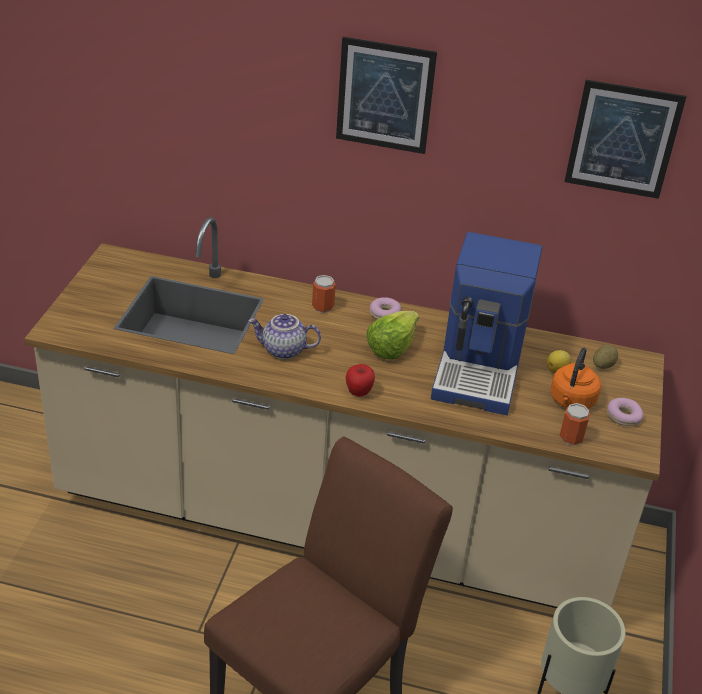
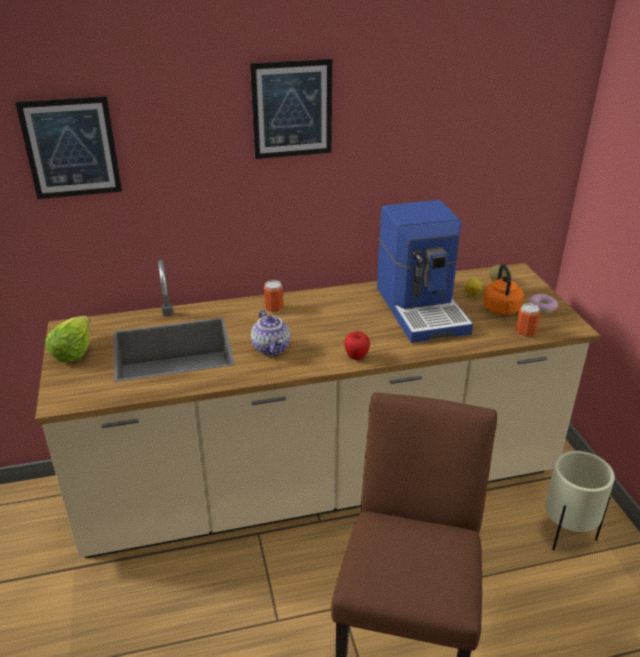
camera: 25 degrees left, 5 degrees down
(283, 351) = (272, 348): teapot -> teapot turned 90 degrees counterclockwise
(384, 313) = (323, 298): donut -> none
(391, 346) = (349, 318): lettuce -> lettuce (73, 351)
(623, 139) = (480, 99): picture -> picture (71, 148)

